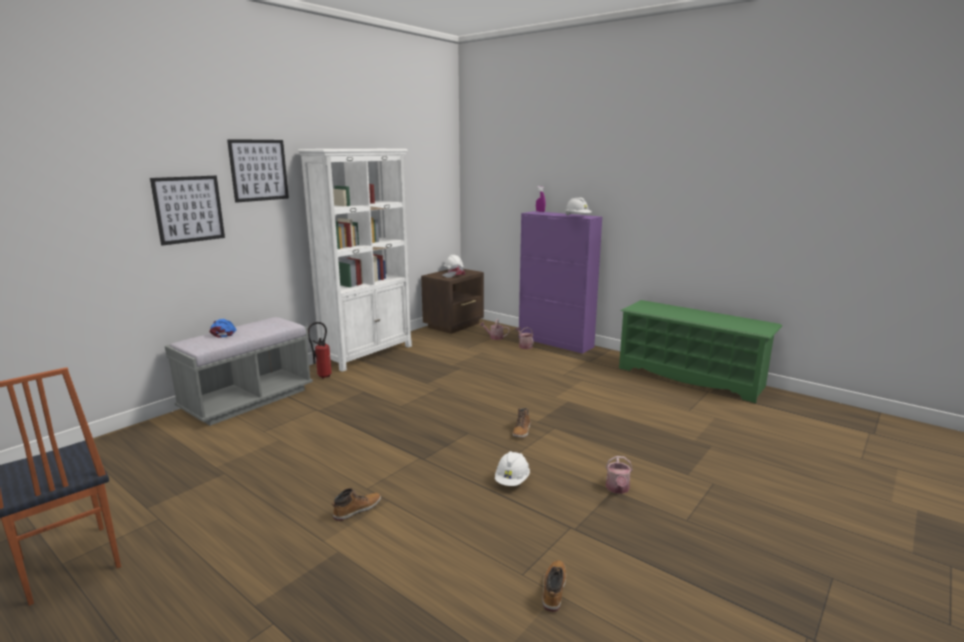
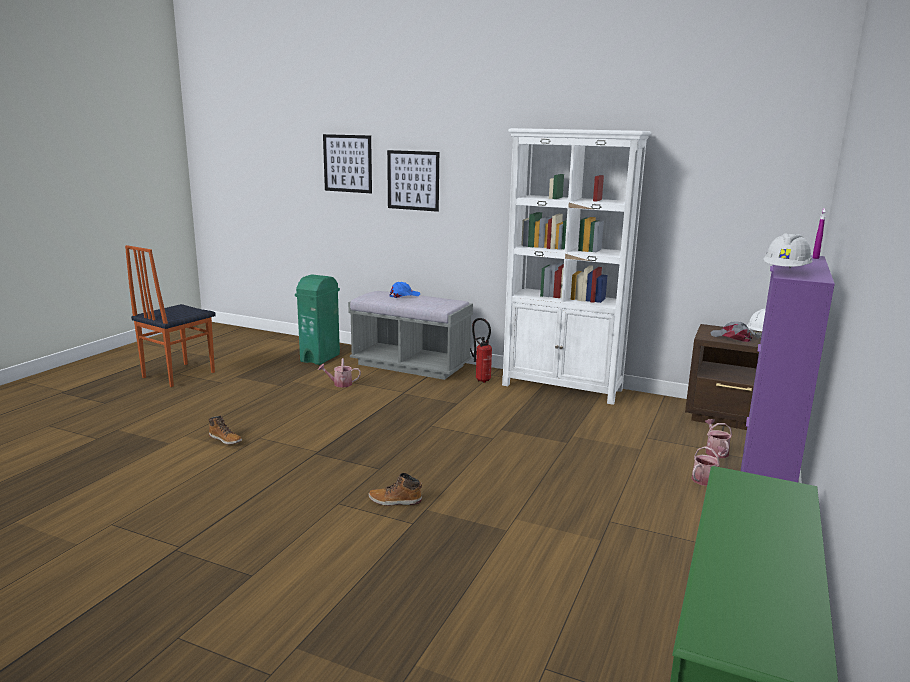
camera: 75 degrees right, 0 degrees up
(156, 446) = (320, 358): none -> green trash can
(259, 170) = (481, 150): picture -> picture (347, 163)
(512, 480) = (274, 505): white hard hat -> none
(553, 589) = (84, 542): boot -> none
(617, 489) = (255, 579): watering can -> watering can (340, 384)

